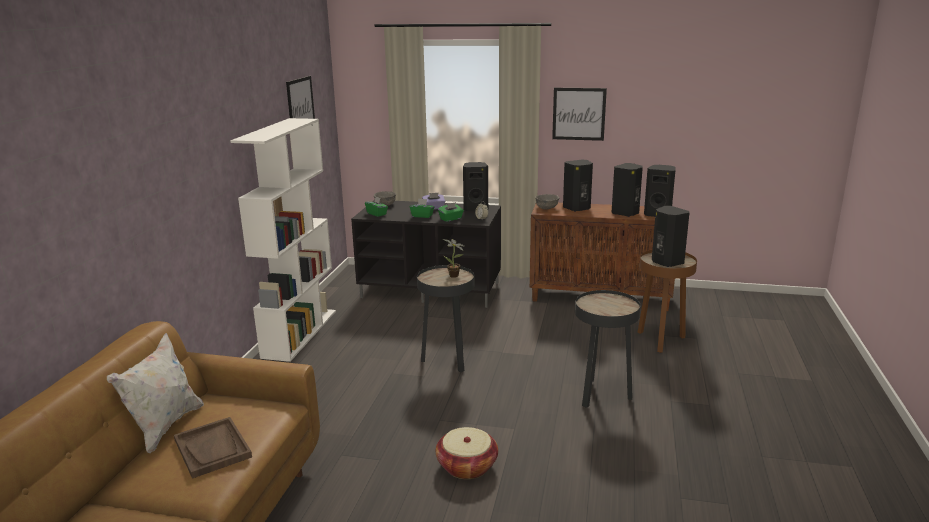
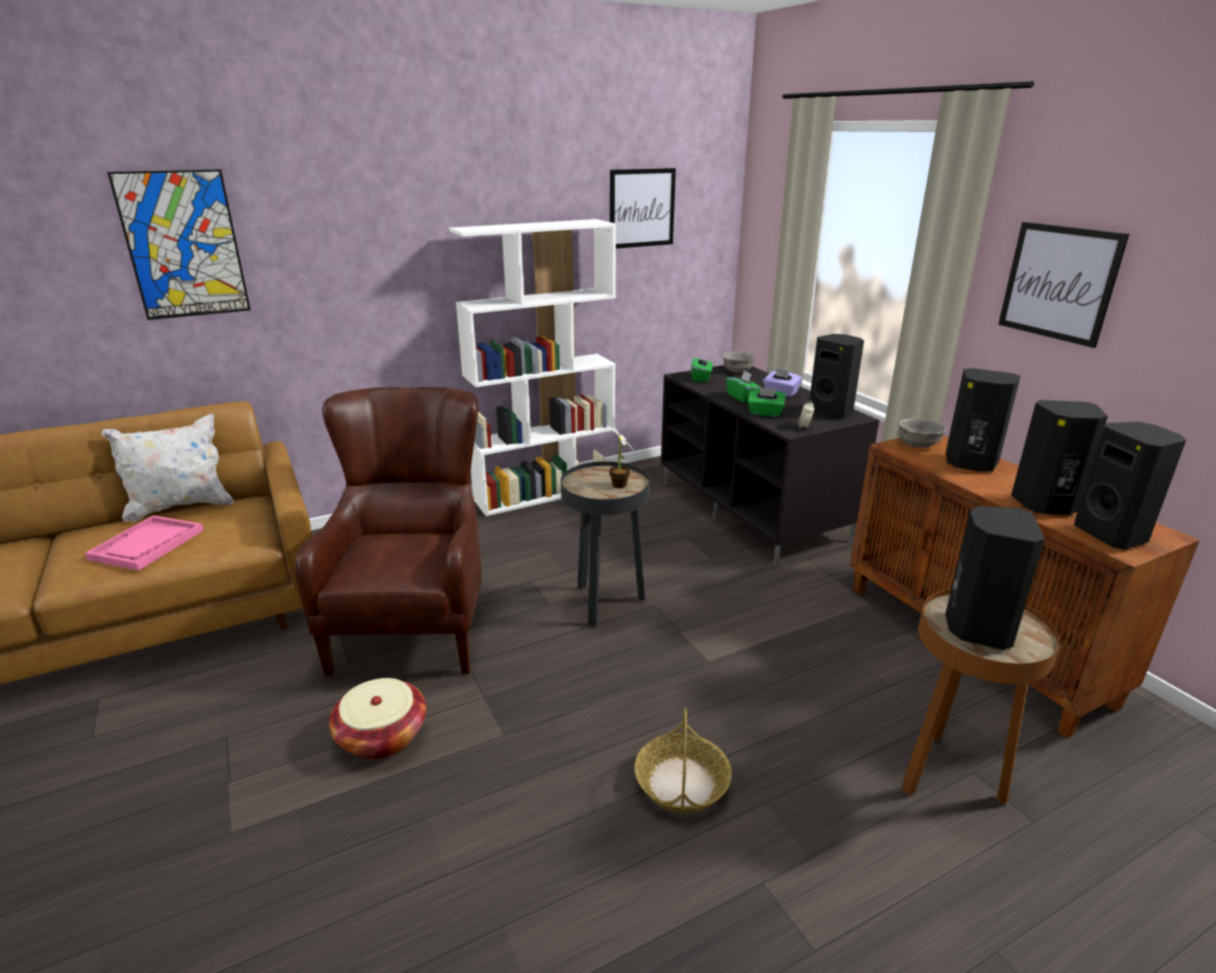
camera: 50 degrees right, 5 degrees up
(90, 193) = (183, 245): none -> picture
(213, 449) = (147, 545): brown tray -> pink tray
(374, 424) = (415, 623): none -> brown armchair
(602, 395) = (682, 783): black side table -> basket

